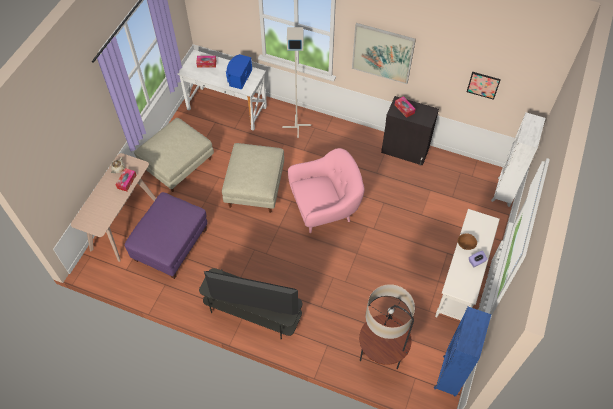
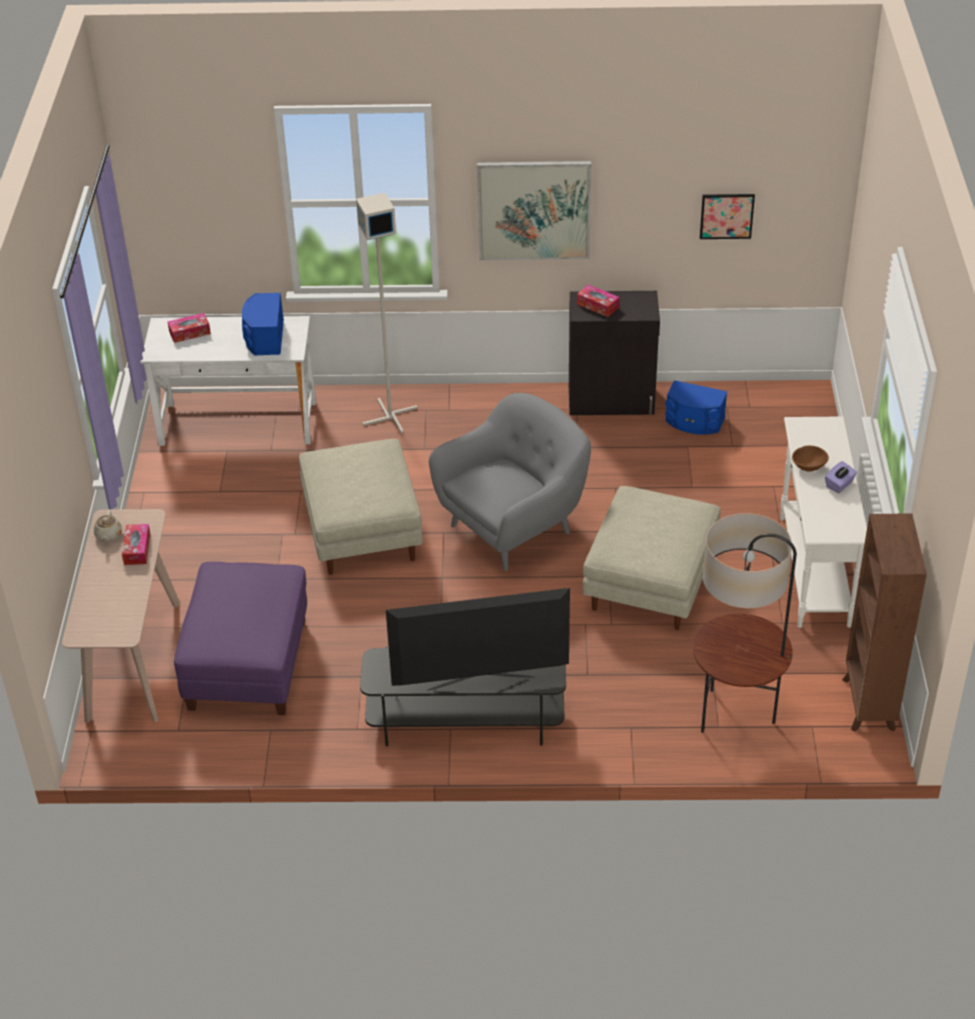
camera: 20 degrees left, 15 degrees down
(177, 165) = (189, 538): beige ottoman -> beige ottoman (650, 583)
(325, 209) = (513, 527): pink armchair -> grey armchair
(440, 176) = (694, 422): none -> blue speaker
(449, 376) = (868, 705): blue bookcase -> brown bookcase
(503, 192) = (816, 415): white bookcase -> none

